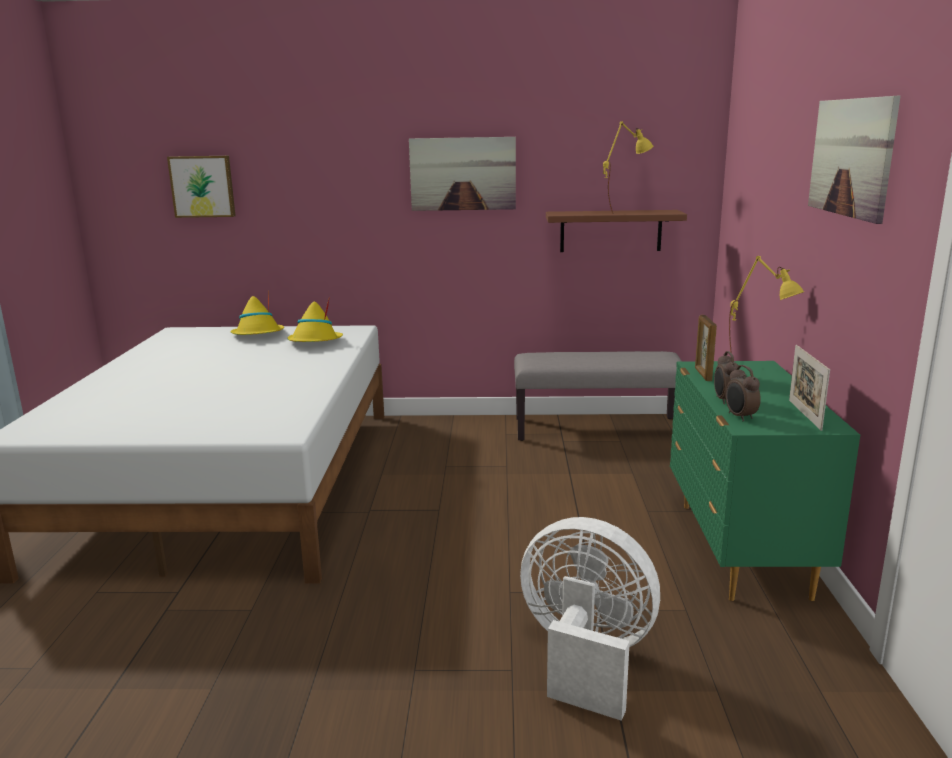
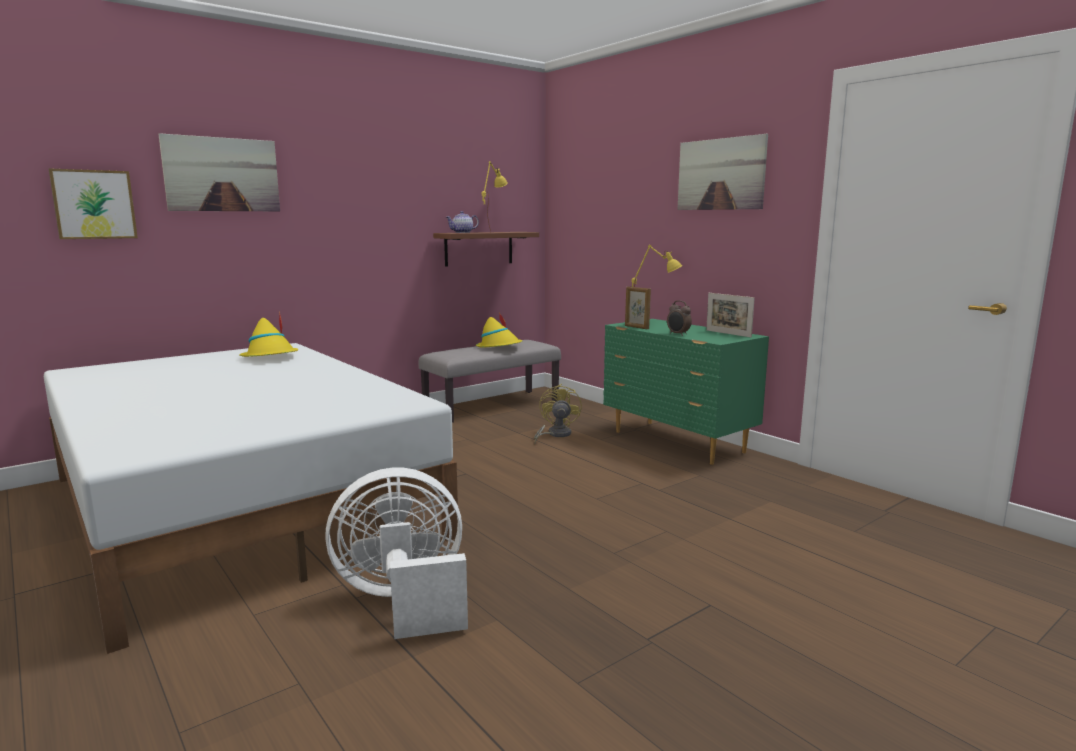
camera: 40 degrees left, 5 degrees down
(258, 335) = (191, 361): yellow hat -> yellow hat (499, 347)
(462, 174) = (367, 199): picture -> picture (222, 174)
(576, 213) = (462, 232): none -> teapot
(585, 658) = (692, 512): white fan -> white fan (404, 601)
(604, 488) = (555, 435): none -> yellow fan
(740, 417) = (704, 338): alarm clock -> none

